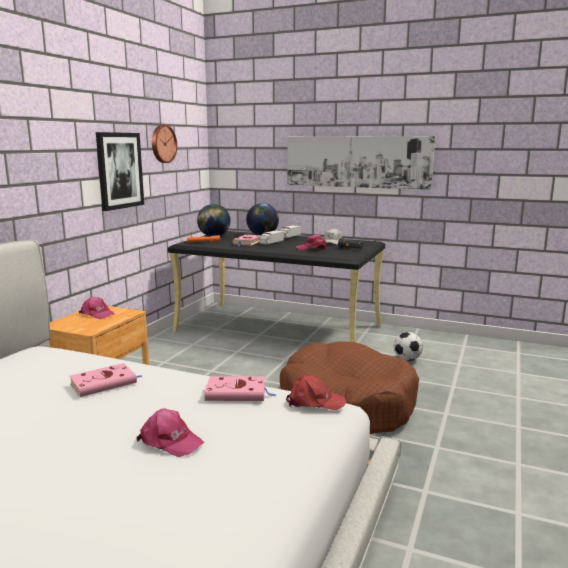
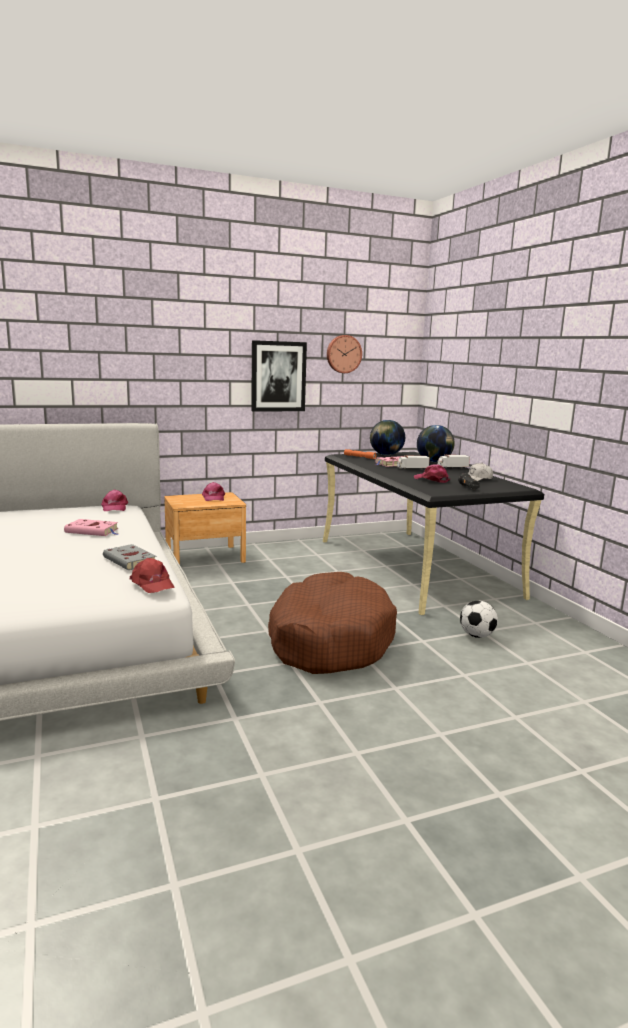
camera: 45 degrees right, 0 degrees up
(170, 441) = (35, 566): pink cap -> pink cap (114, 507)
(238, 393) = (131, 561): pink book -> grey book
(357, 162) = (533, 384): picture -> none

